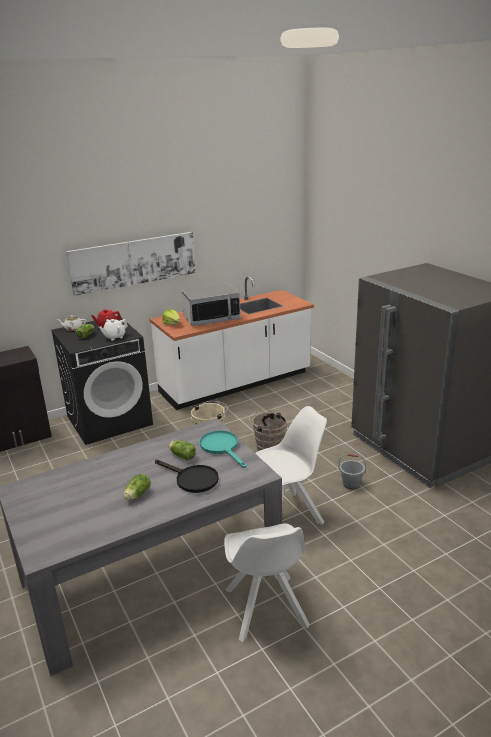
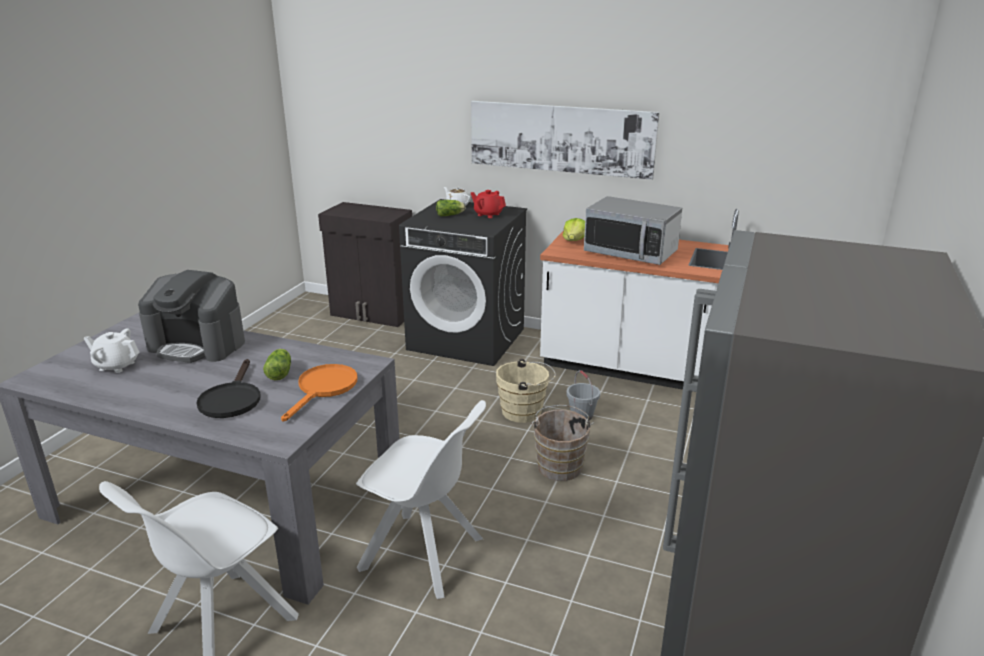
camera: 50 degrees right, 0 degrees up
(97, 475) = (198, 345): none -> coffee machine
(114, 337) = (468, 226): white teapot -> white teapot (116, 365)
(136, 495) = (172, 381): lettuce -> none
(222, 447) = (324, 389): turquoise frying pan -> orange frying pan
(351, 484) = (565, 585): grey bucket -> grey bucket (582, 415)

